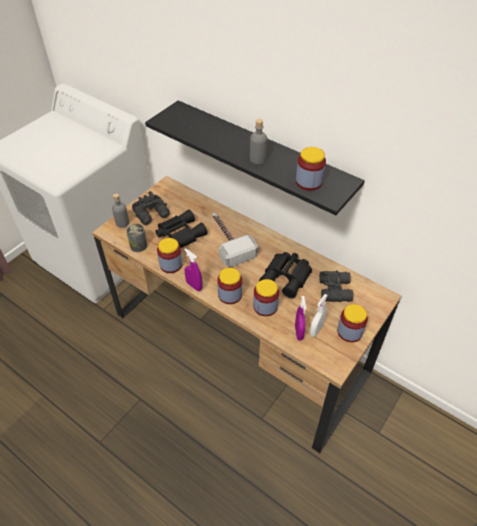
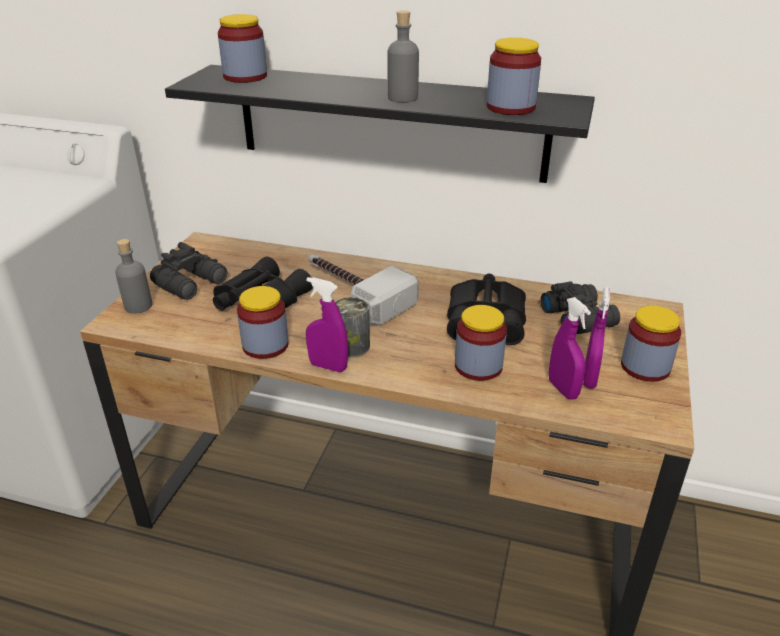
camera: 20 degrees left, 15 degrees down
(138, 245) = (186, 331): can -> can (352, 346)
(230, 295) = (403, 364): jar -> jar (245, 76)
(316, 330) = (589, 378): white spray bottle -> purple spray bottle

